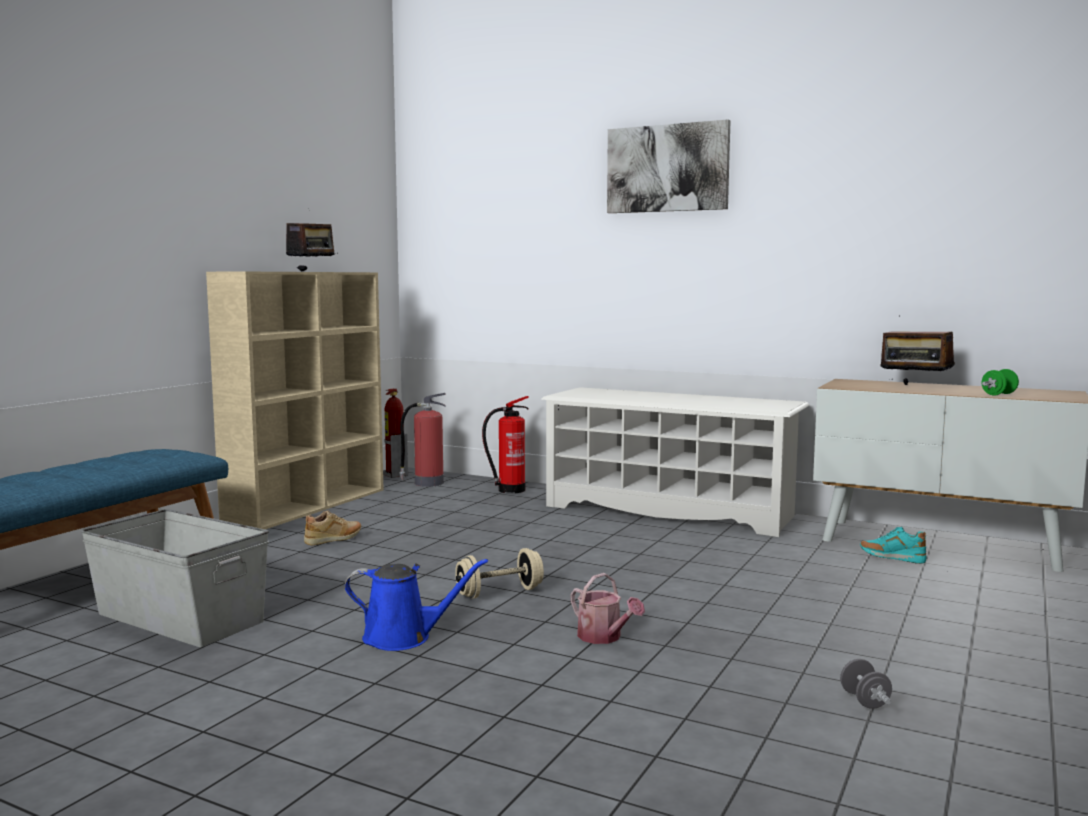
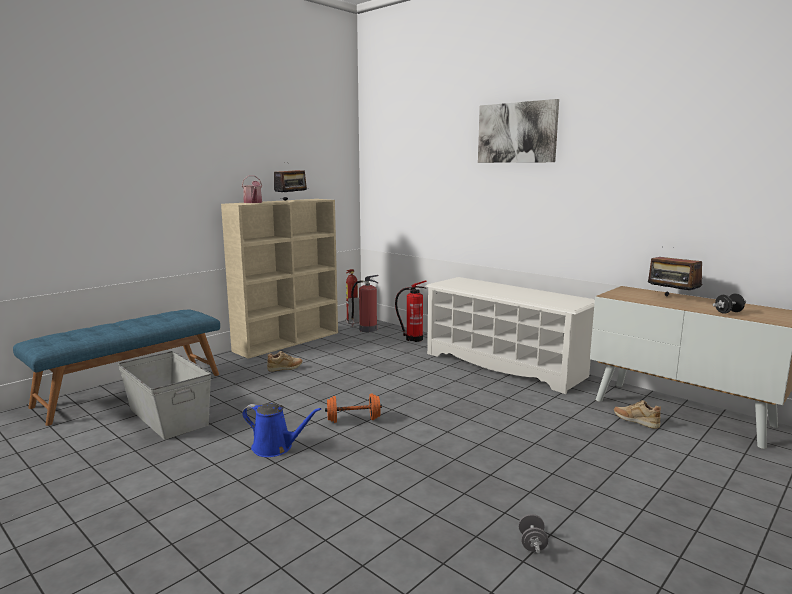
camera: 15 degrees right, 5 degrees up
(499, 592) = (353, 420): beige dumbbell -> orange dumbbell
(604, 637) = (393, 464): watering can -> watering can (253, 202)
(892, 559) = (635, 422): turquoise shoe -> beige shoe
(999, 394) = (728, 312): green dumbbell -> black dumbbell

